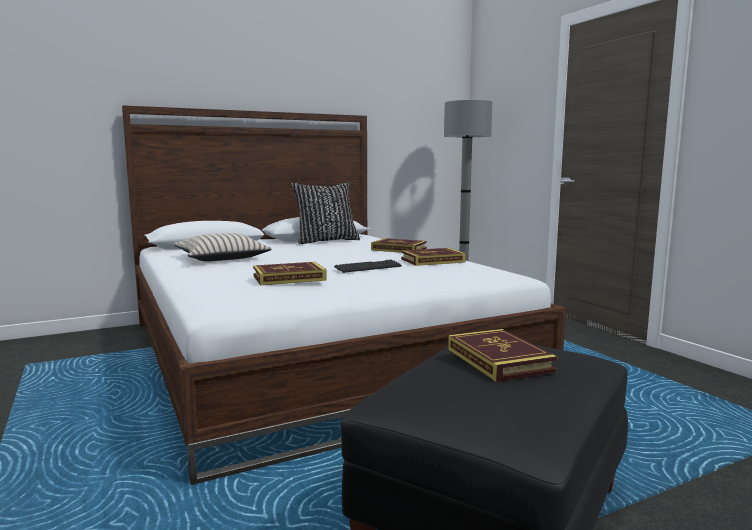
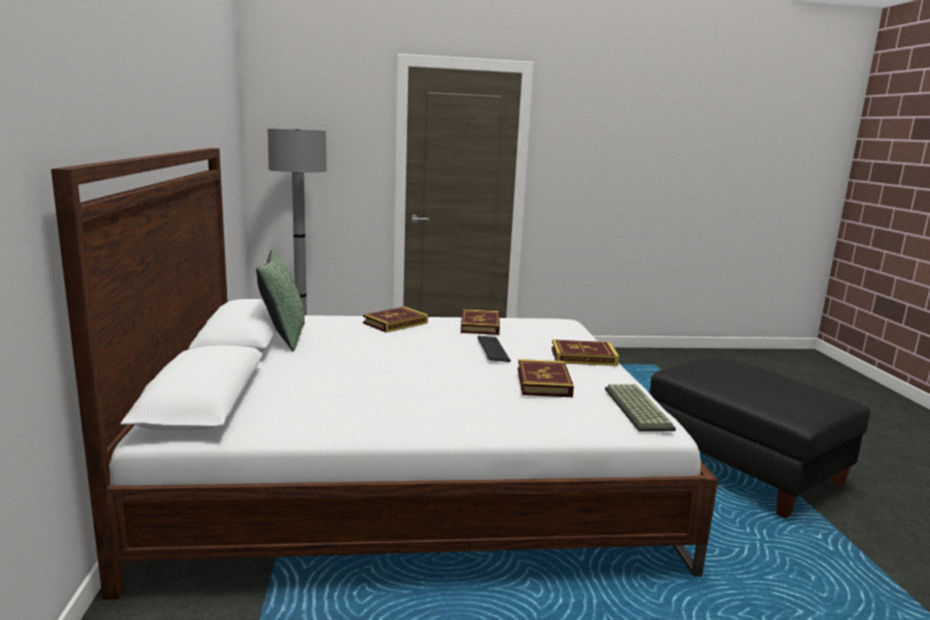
camera: 70 degrees left, 5 degrees up
(222, 258) = (352, 400): beige pillow -> none
(254, 302) = (635, 408): none -> keyboard
(326, 241) = (283, 337): black pillow -> green pillow
(499, 360) = (736, 376): book -> book (583, 357)

